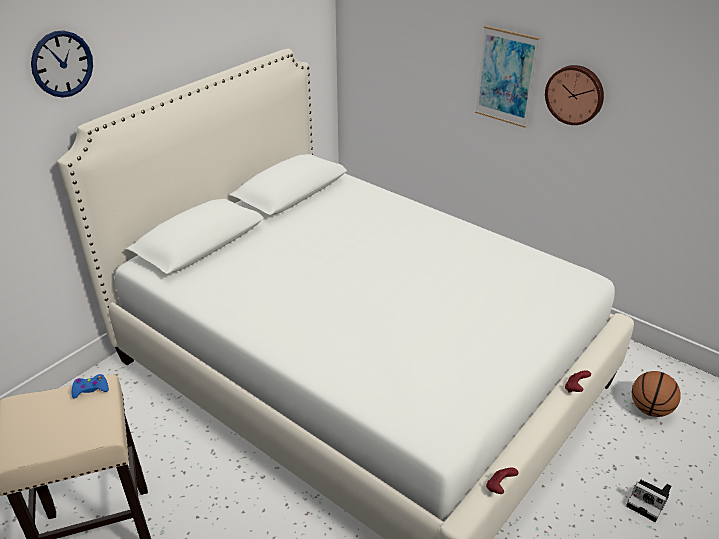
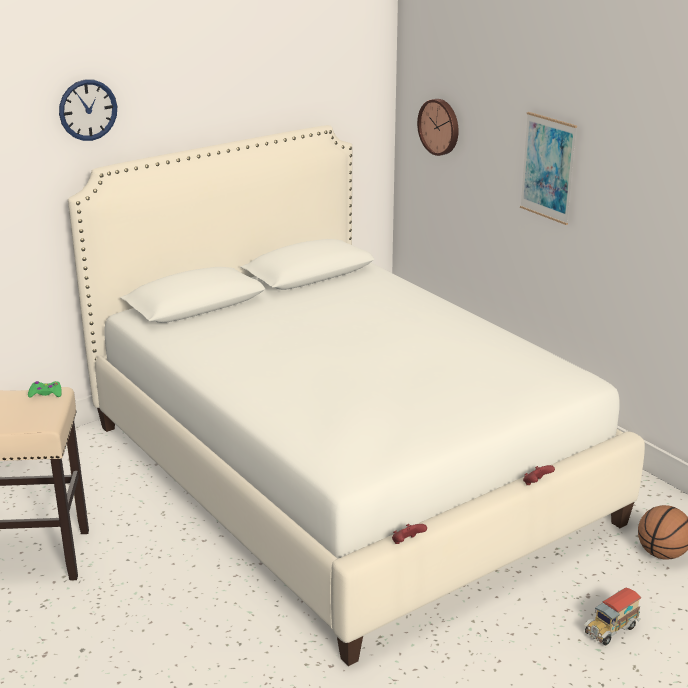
camera: 15 degrees right, 10 degrees down
(90, 389) = (46, 393): blue game controller -> green game controller
(575, 94) = (610, 187): wall clock -> wall clock (440, 126)
(649, 502) = (610, 630): camera -> toy truck

